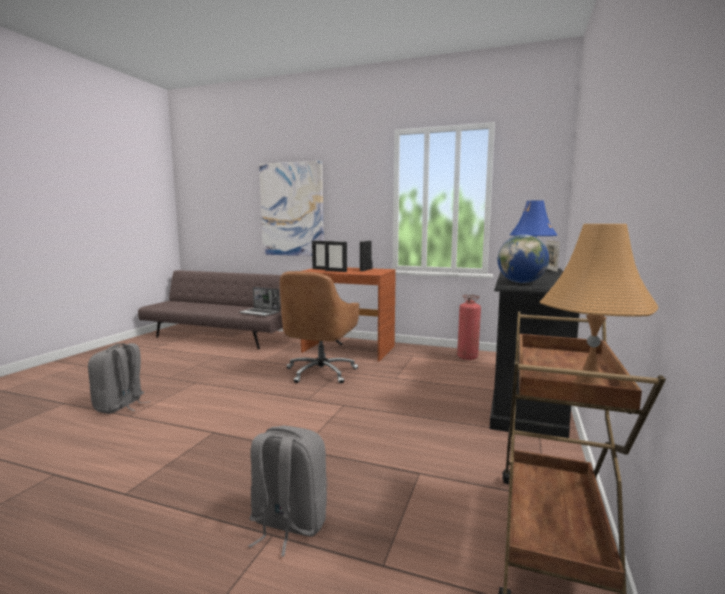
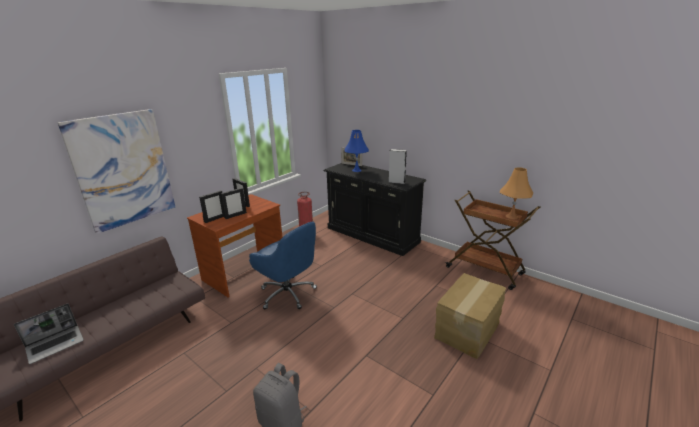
camera: 70 degrees left, 15 degrees up
(260, 313) = (171, 290): laptop -> laptop (56, 344)
(287, 524) = (468, 330): grey backpack -> cardboard box
(320, 372) = (287, 294): brown office chair -> blue office chair
(521, 283) = (396, 182): globe -> grey speaker

